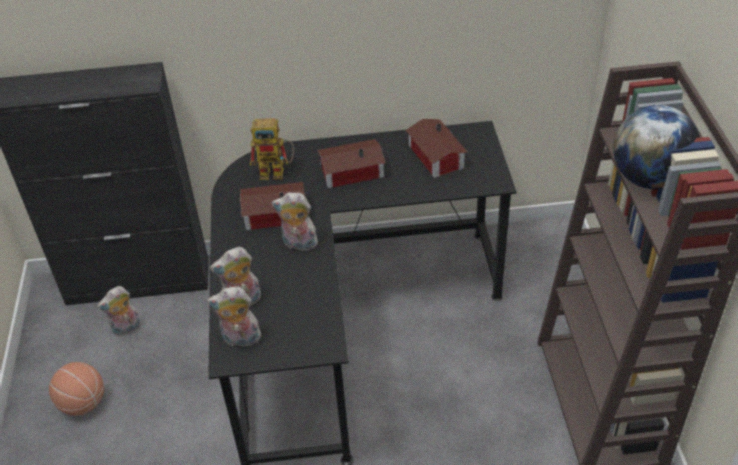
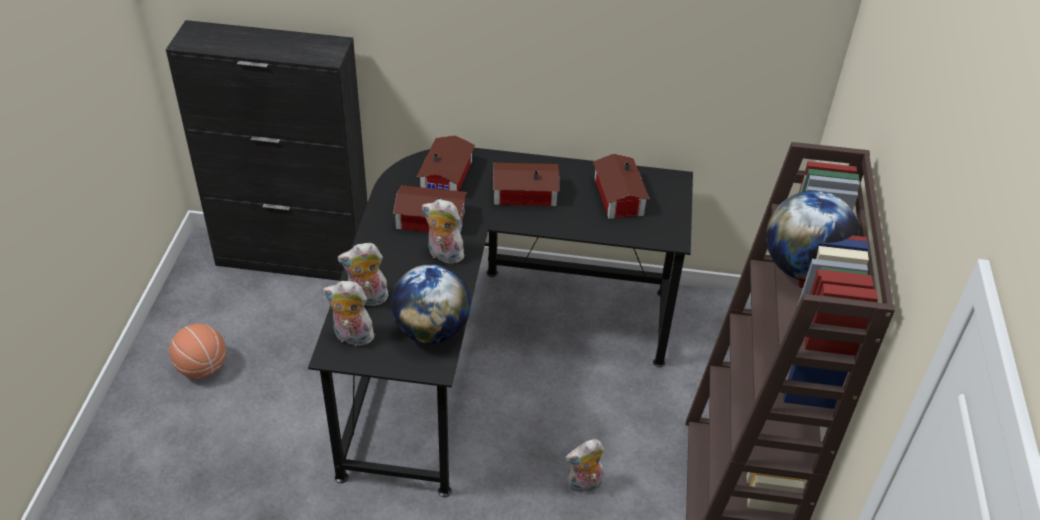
camera: 10 degrees right, 0 degrees up
(126, 329) = (267, 303): plush toy -> plush toy (584, 485)
(277, 172) = (448, 176): toy robot -> toy house
(312, 315) = (431, 330): none -> globe

